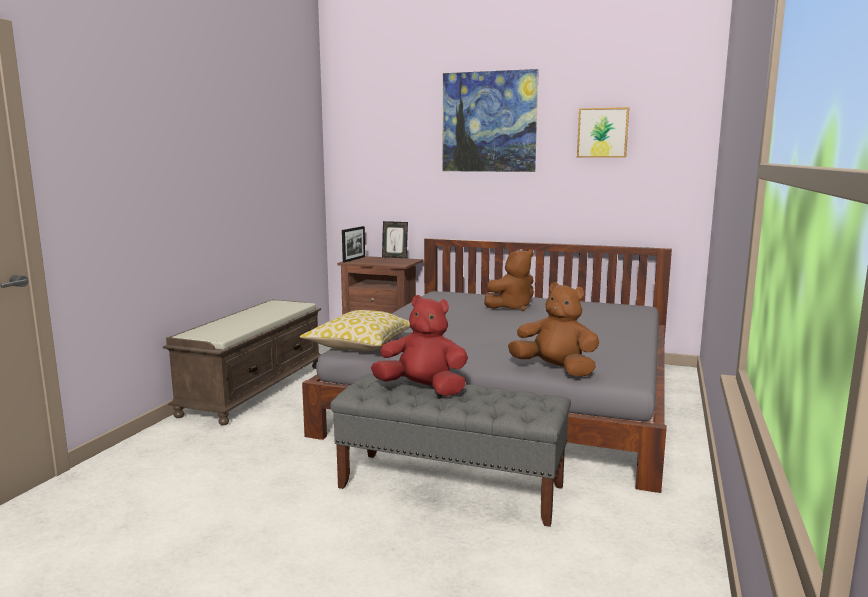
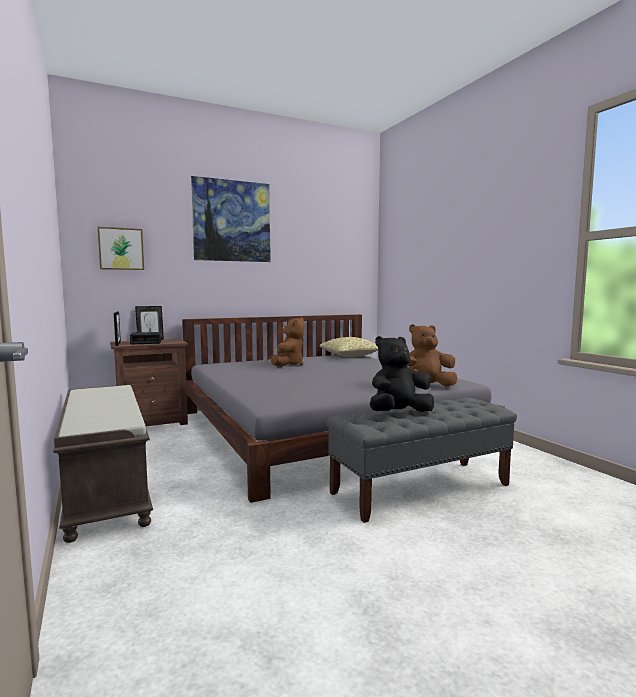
camera: 45 degrees left, 5 degrees down
(360, 345) = (270, 401): pillow -> pillow (349, 355)
(378, 261) = (147, 342): none -> alarm clock
(423, 389) = (399, 413): red plush toy -> black plush toy
(602, 133) = (314, 235): picture -> picture (121, 249)

